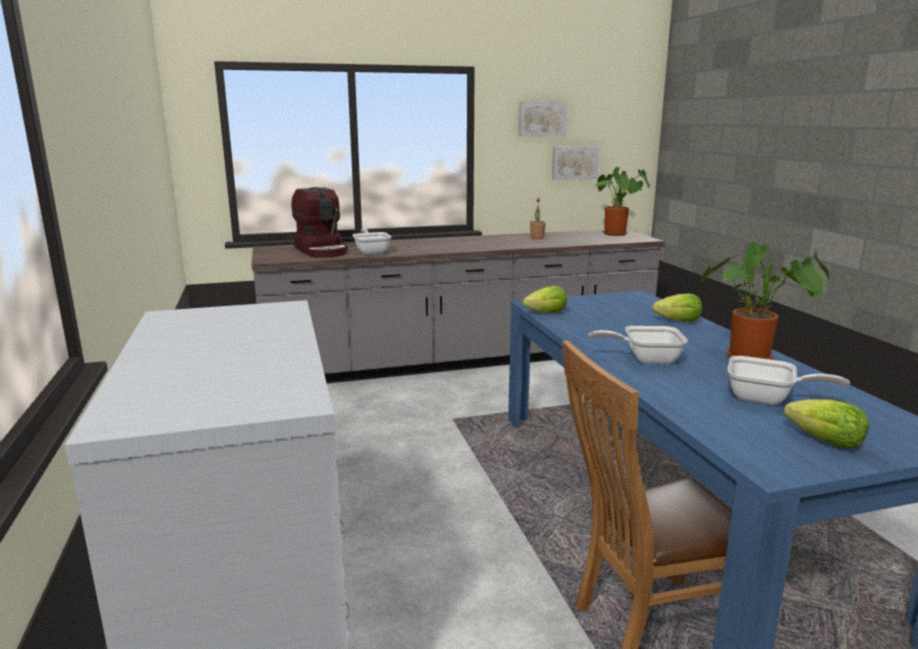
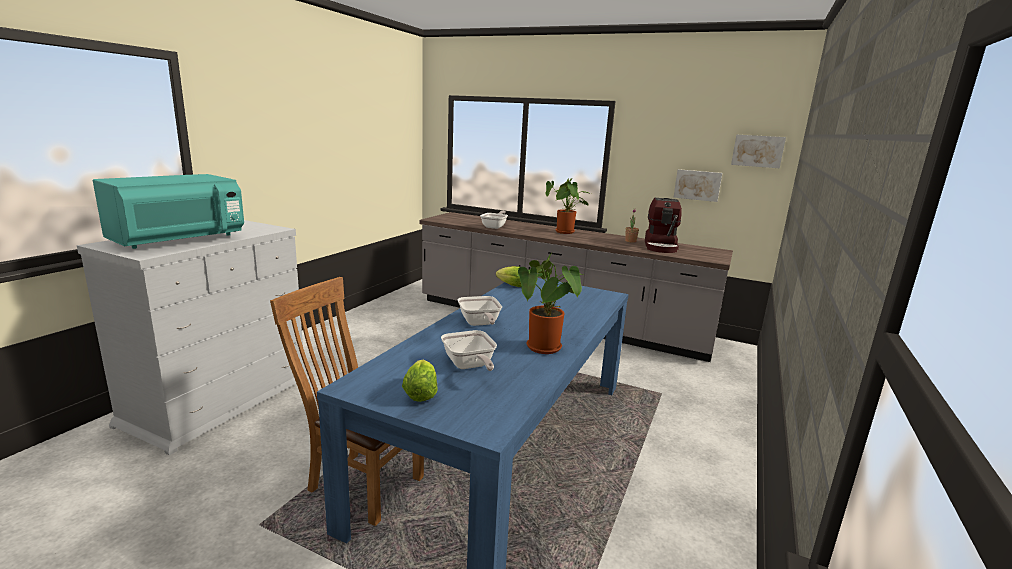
camera: 40 degrees right, 0 degrees up
(227, 366) = (178, 240): none -> turquoise microwave
(322, 251) = (473, 220): coffee machine -> coffee machine (661, 246)
(542, 119) = (670, 145): picture -> picture (757, 151)
(617, 234) = (706, 252): potted plant -> potted plant (565, 232)
(645, 359) = (479, 324): frying pan -> frying pan turned 150 degrees counterclockwise
(678, 321) = (579, 316): lettuce -> none

